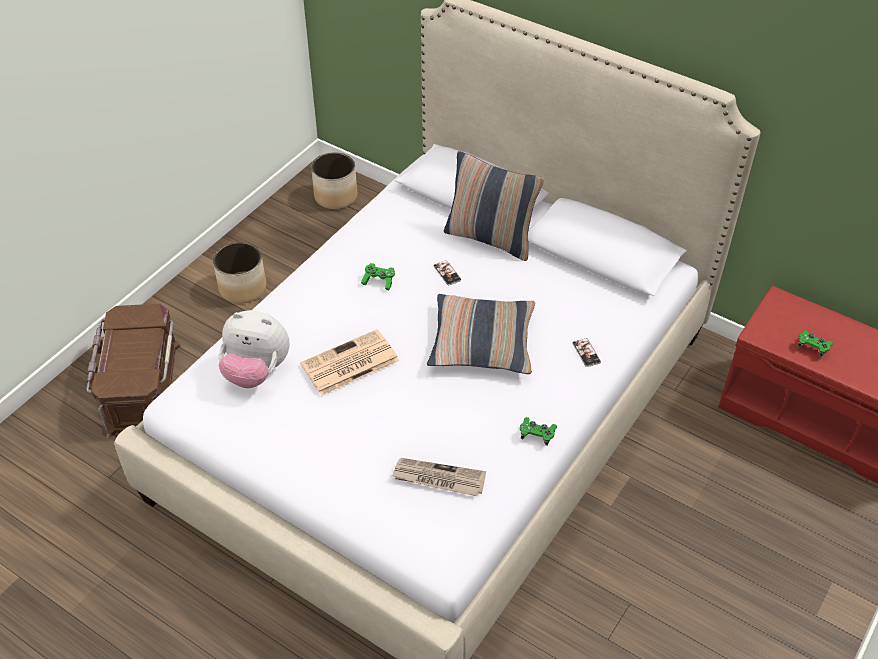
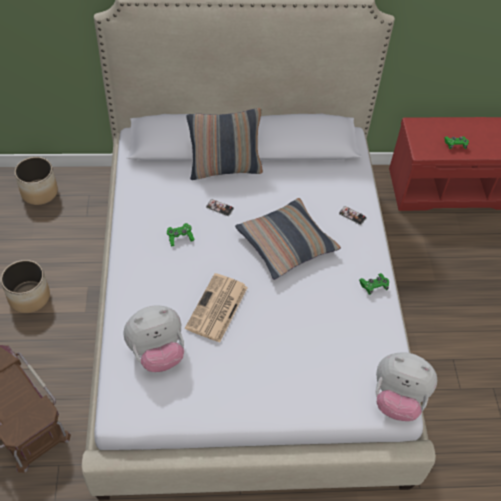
camera: 40 degrees left, 5 degrees up
(438, 479) = (344, 352): newspaper -> none
(449, 557) = (397, 399): none -> plush toy

